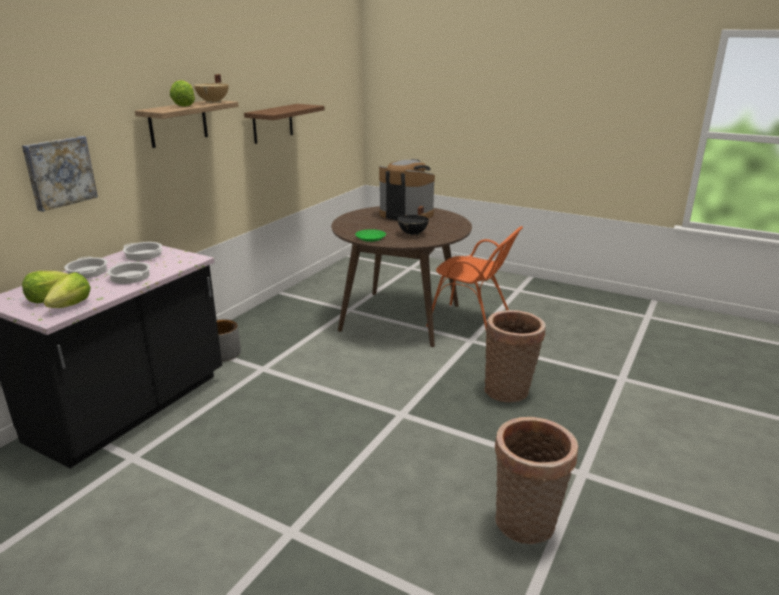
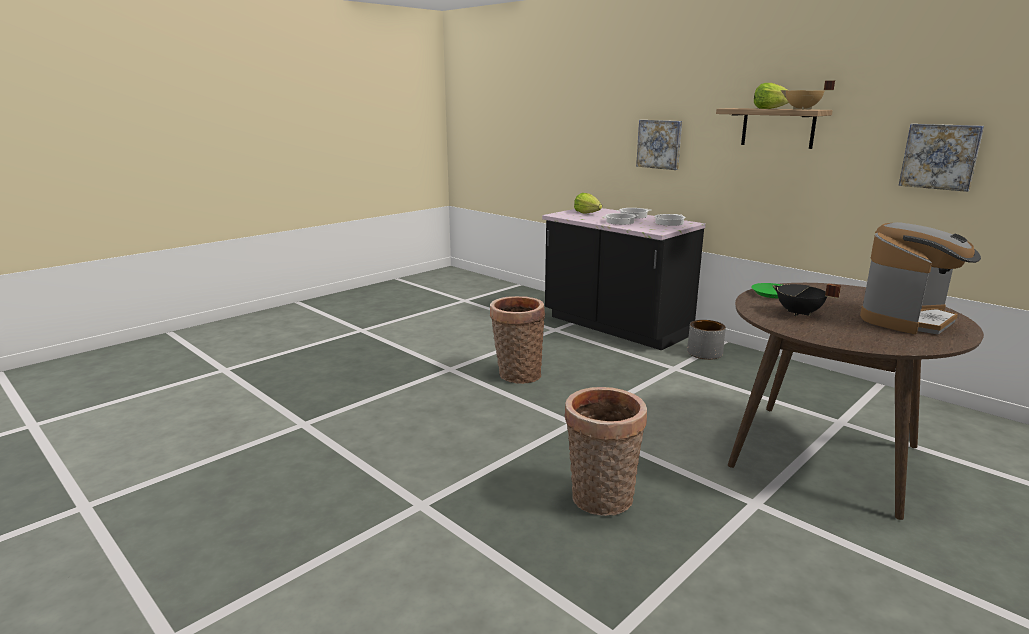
camera: 105 degrees right, 5 degrees down
(71, 305) = (573, 216): lettuce -> none
(272, 123) = (940, 156): brown shelf -> picture
(473, 324) = (820, 519): orange chair -> none
(526, 525) = (383, 452): basket -> basket (517, 375)

